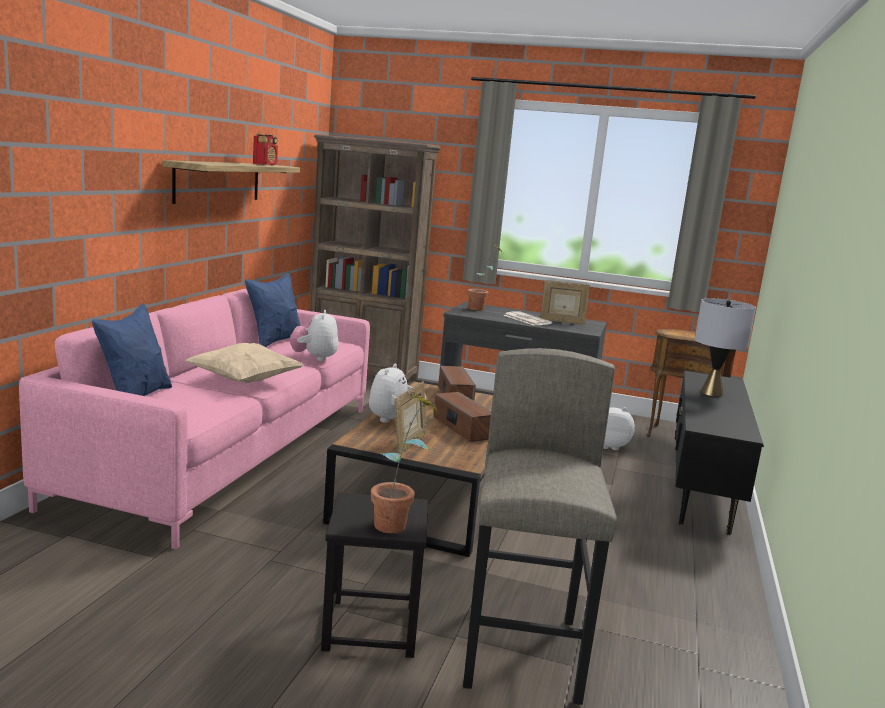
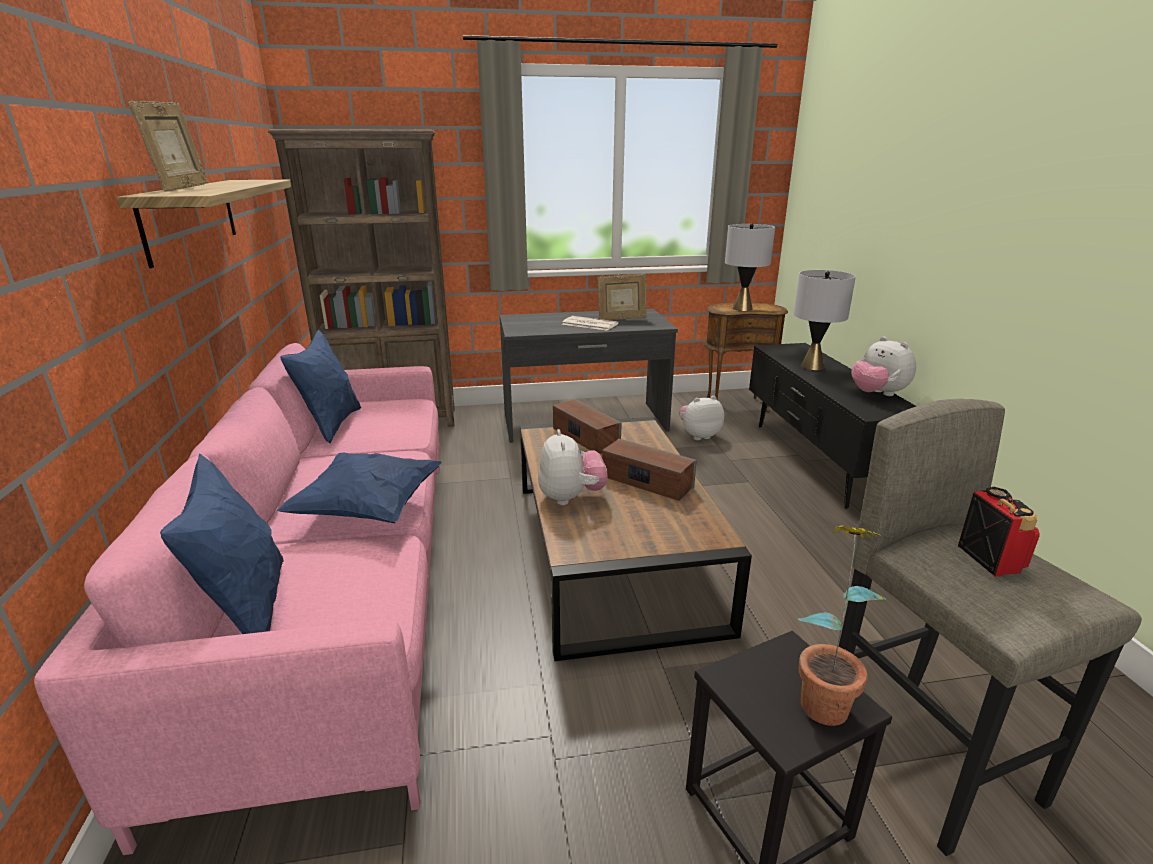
camera: 25 degrees left, 10 degrees up
(244, 381) = (368, 509): beige pillow -> blue pillow
(265, 164) = (247, 181): radio -> radio (989, 559)
(314, 358) = (406, 437): plush toy -> plush toy (877, 394)
(409, 445) = (630, 531): picture frame -> picture frame (182, 189)
(481, 309) = (530, 321): potted plant -> none
(690, 336) = (742, 308): none -> grey table lamp

